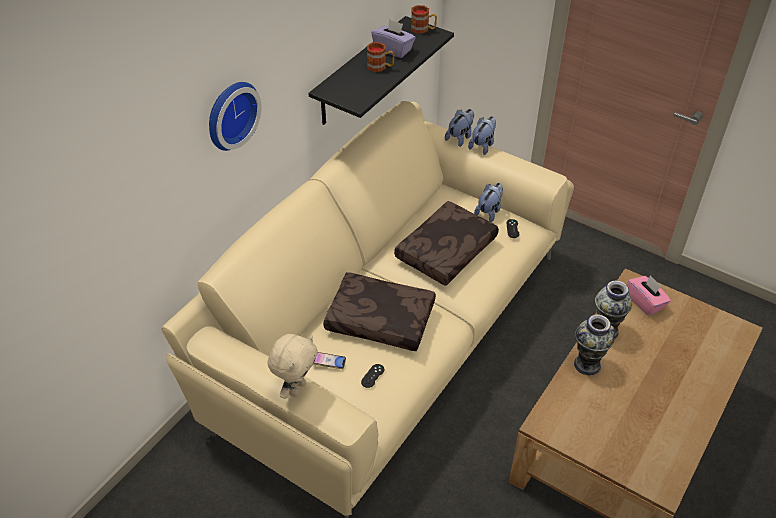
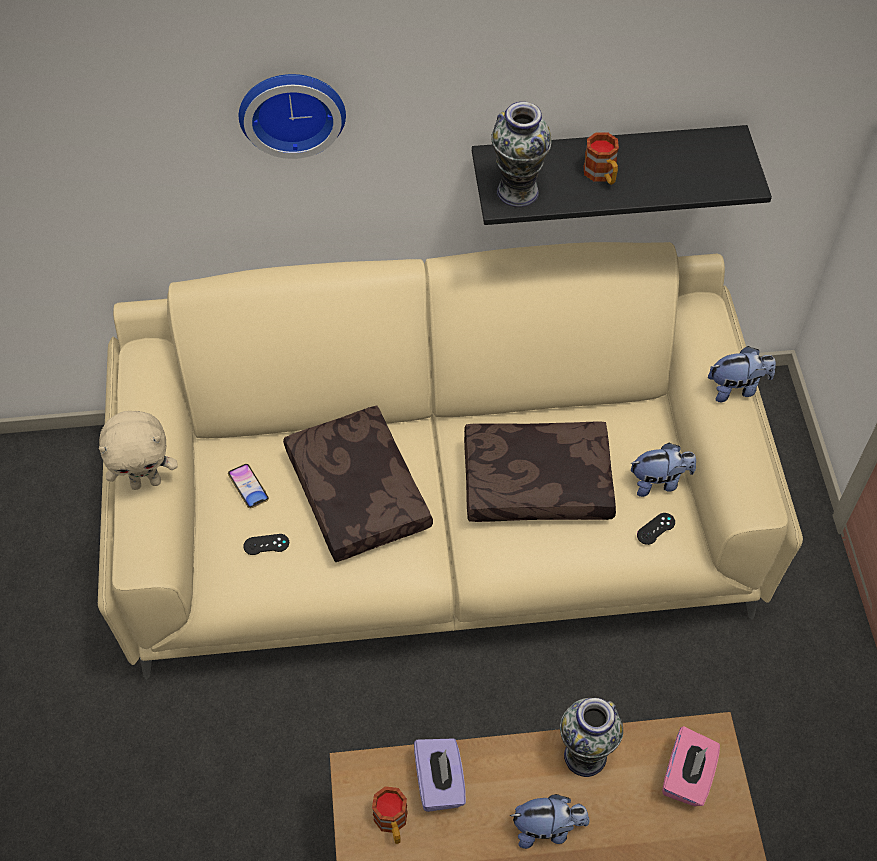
camera: 50 degrees right, 10 degrees up
(393, 49) = (654, 163): purple tissue box -> purple tissue box (439, 783)
(423, 29) = (738, 162): mug -> mug (392, 823)
(460, 137) = (724, 353): plush toy -> plush toy (547, 829)
(587, 365) = (503, 769): vase -> vase (517, 192)

